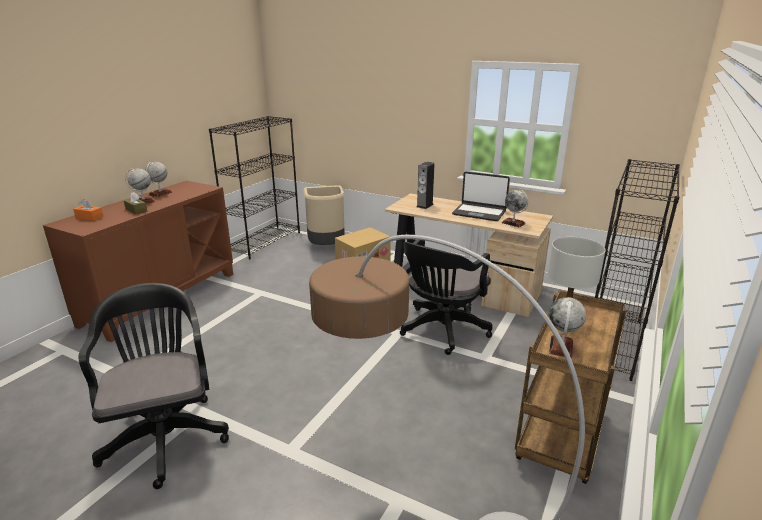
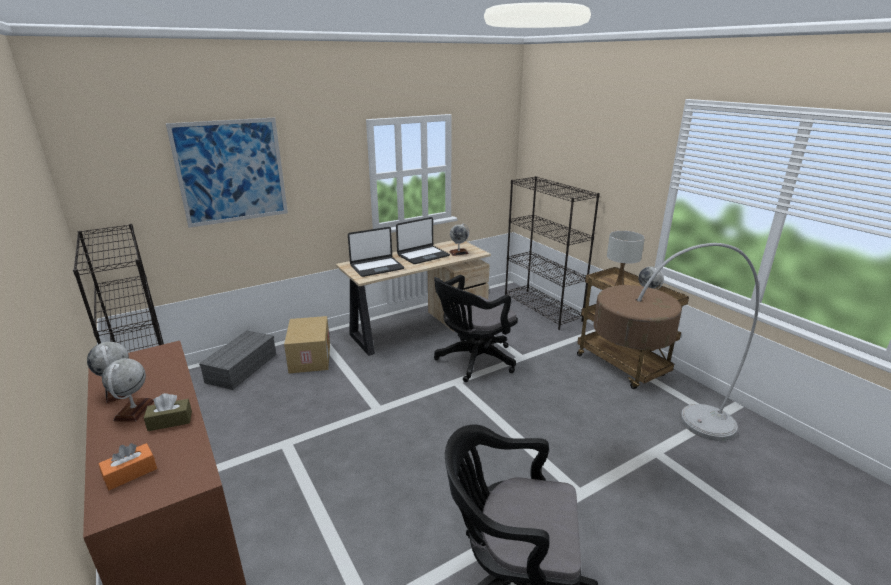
camera: 60 degrees left, 0 degrees up
(326, 247) = (242, 367): beige trash can -> grey storage box
(354, 93) = (231, 172): none -> picture
(424, 205) = (376, 267): speaker -> laptop
(442, 331) = (472, 361): black office chair -> black office chair turned 75 degrees clockwise

